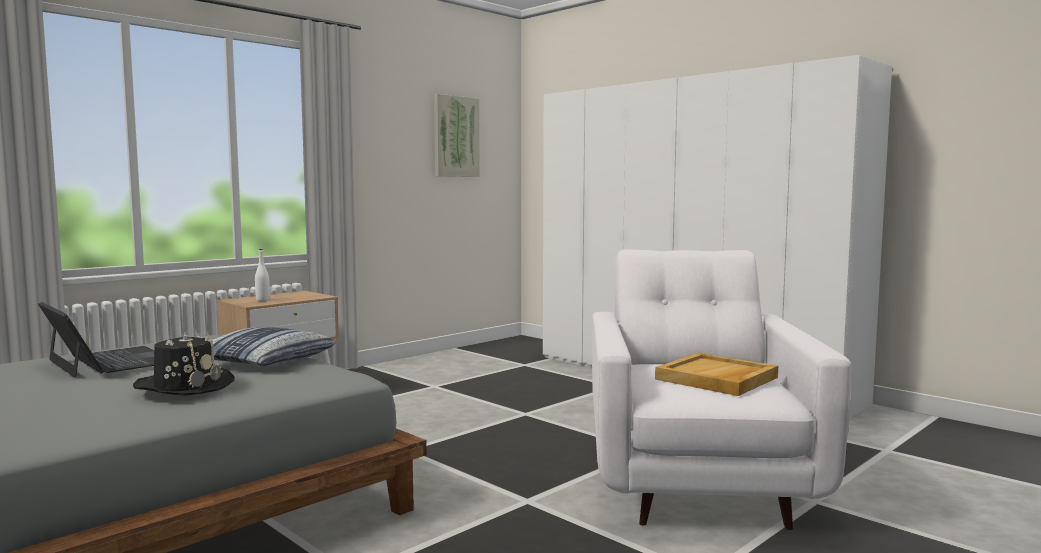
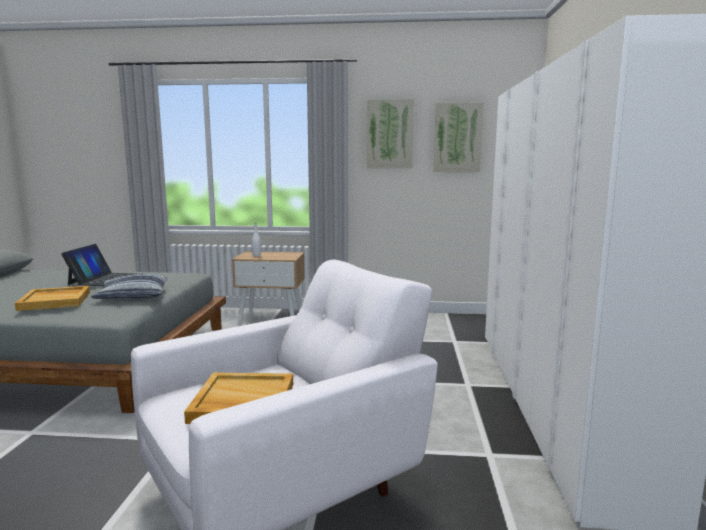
camera: 50 degrees right, 5 degrees up
(184, 386) = (56, 300): black hat -> beige tray
(389, 127) = (389, 134): none -> picture

